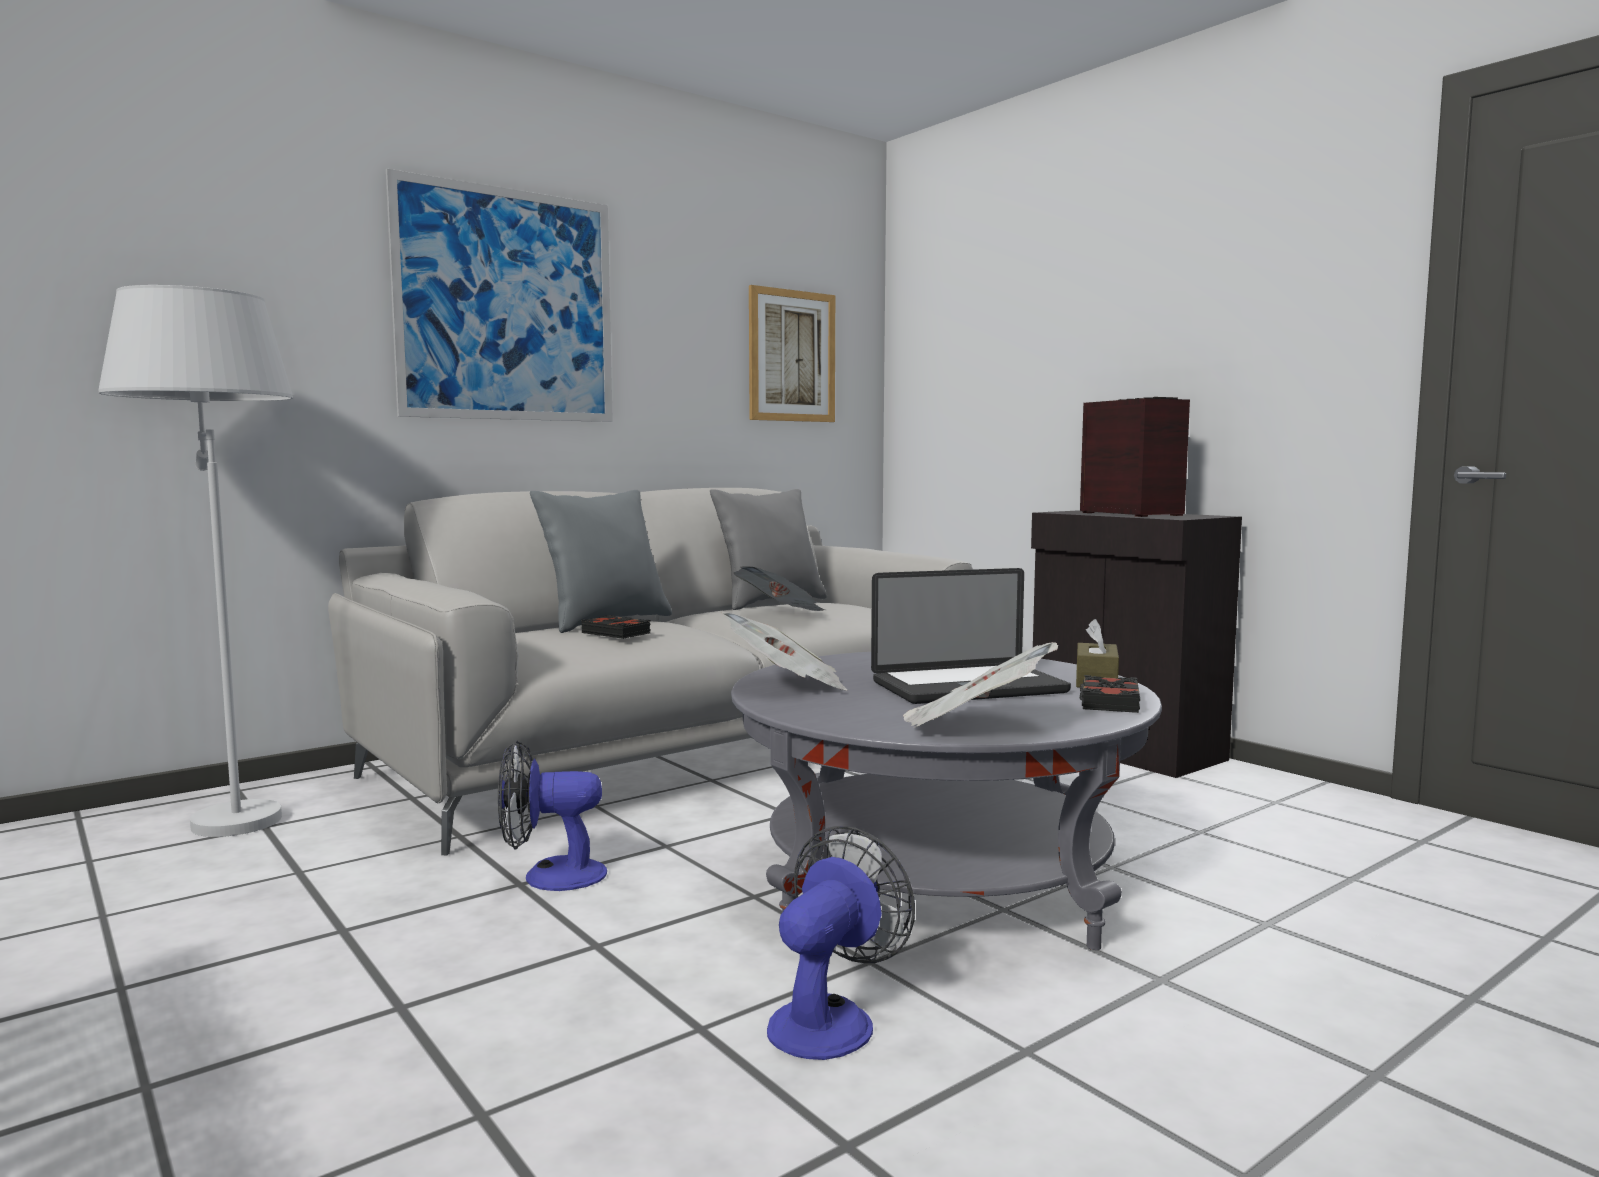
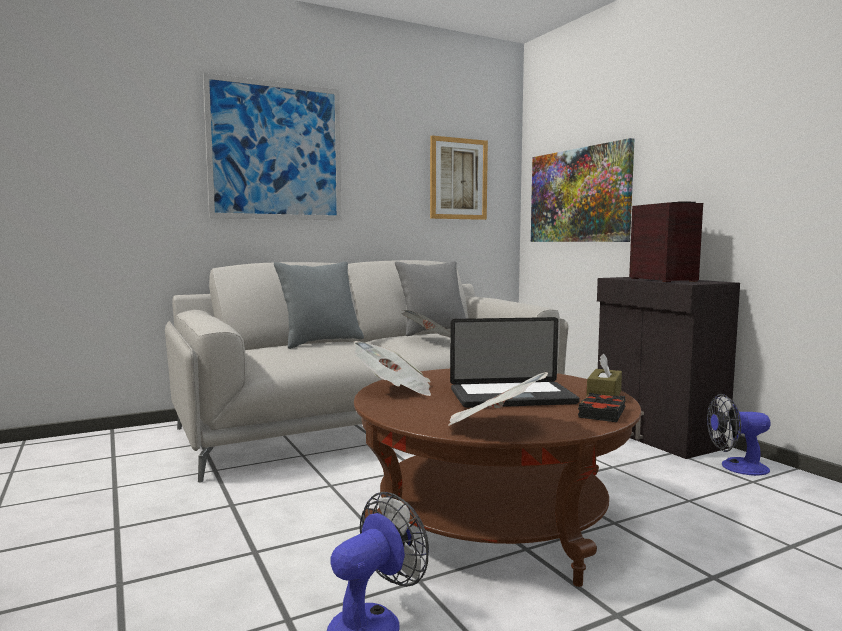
camera: 10 degrees right, 0 degrees up
(228, 810) = (100, 445): white floor lamp -> none
(550, 876) = (252, 501): fan -> fan (736, 467)
(616, 633) = (319, 350): black book -> none
(937, 877) = (491, 521): grey coffee table -> brown coffee table
(984, 386) = (579, 195): none -> picture

